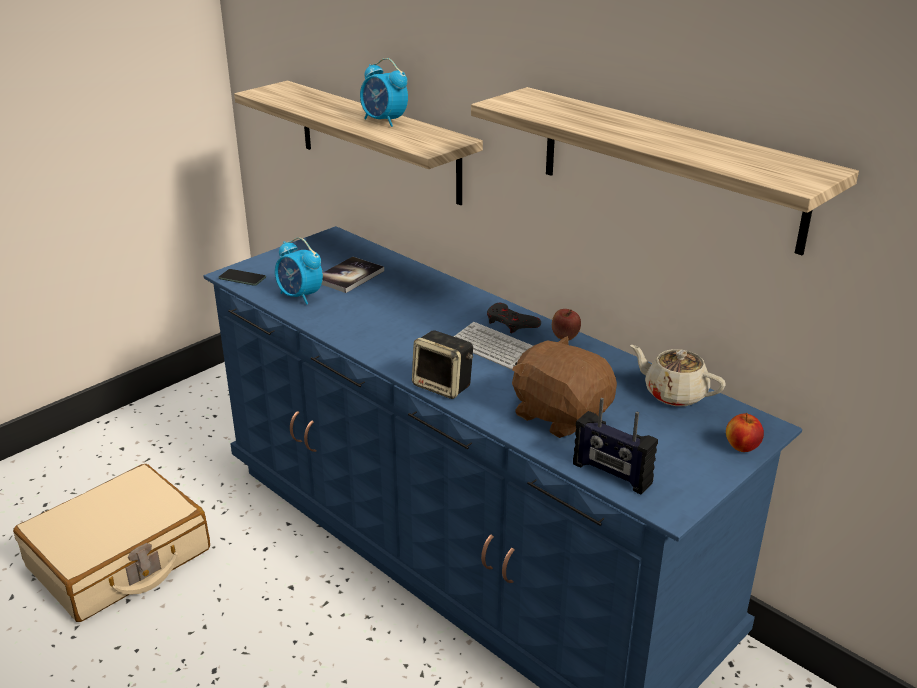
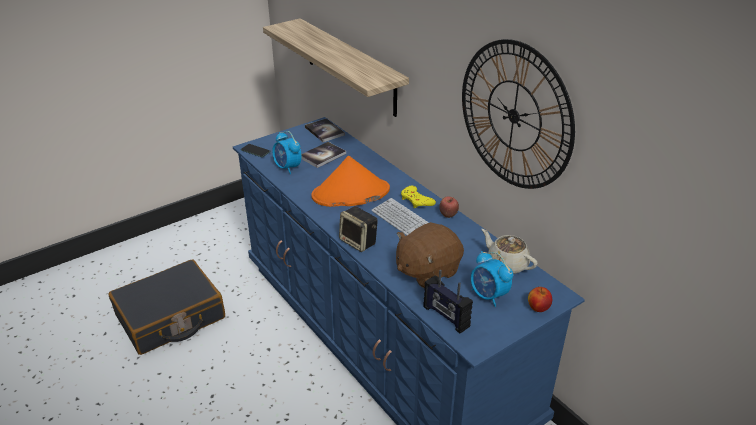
camera: 10 degrees right, 5 degrees up
(119, 559) = (170, 317): beige suitcase -> black suitcase
(341, 244) = (324, 131): none -> book
(384, 121) = (350, 57): alarm clock -> alarm clock (488, 296)
(408, 322) = (350, 193): none -> orange hat
(511, 323) = (416, 200): grey game controller -> yellow game controller
(560, 414) = (427, 271): brown plush toy -> brown plush toy turned 90 degrees counterclockwise
(668, 167) = (514, 116): shelf -> wall clock

